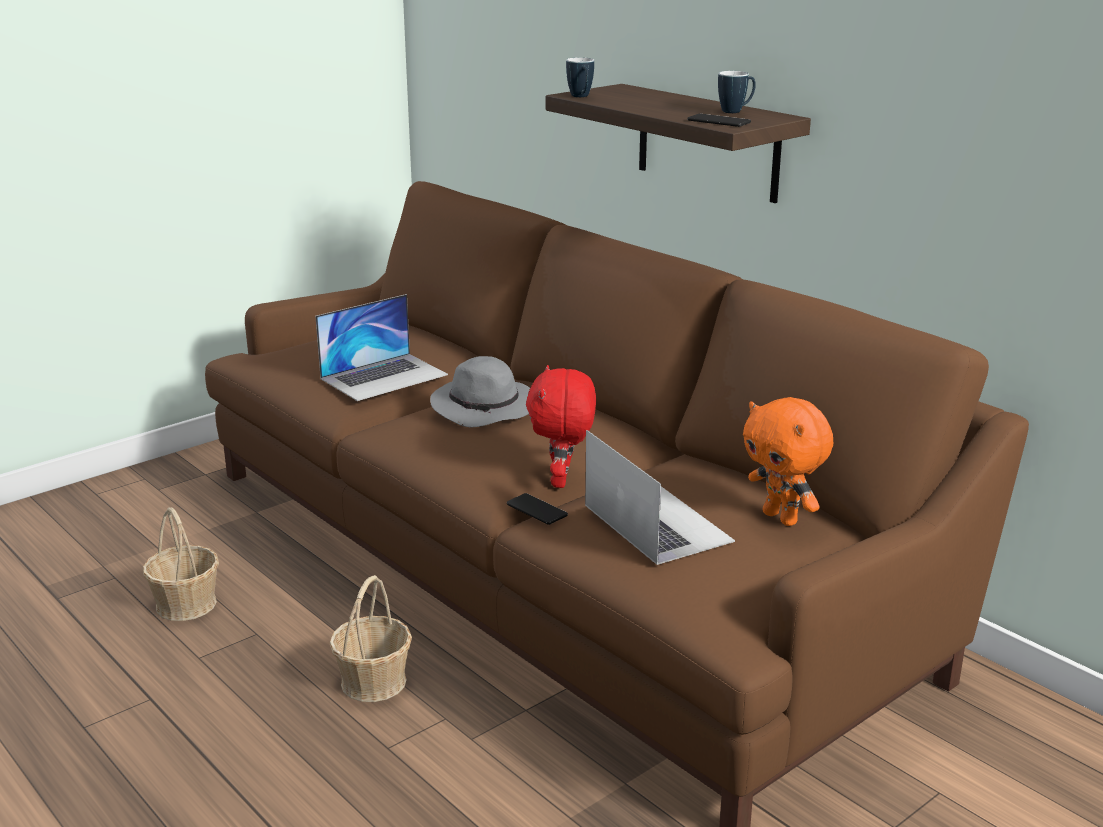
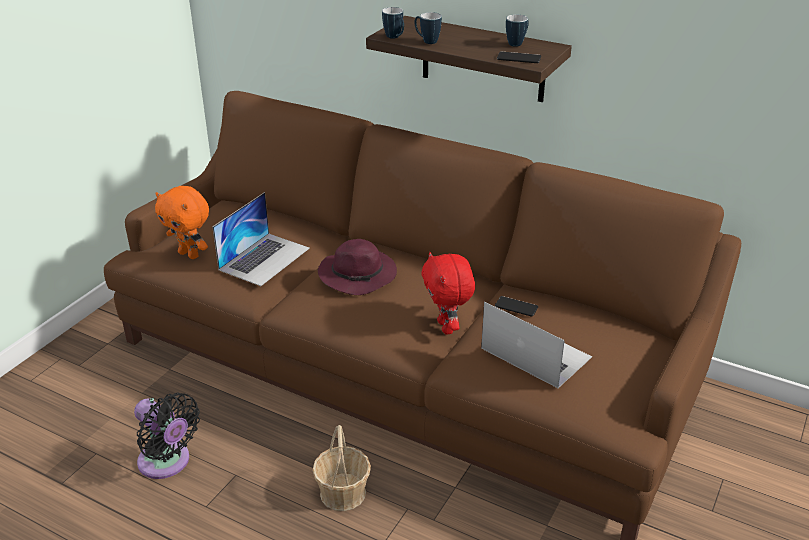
camera: 20 degrees left, 10 degrees up
(186, 604) = (167, 463): basket -> black fan
(486, 408) = (359, 275): grey hat -> purple hat
(537, 510) = (448, 357): phone -> phone (516, 307)
(617, 102) = (426, 41): none -> mug
(782, 518) = (606, 330): orange plush toy -> orange plush toy (190, 254)

